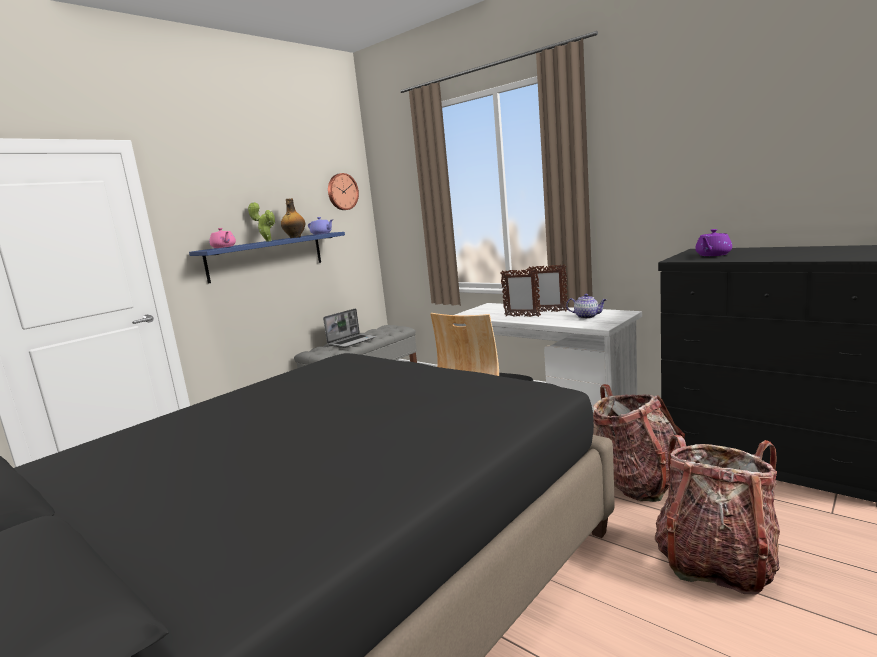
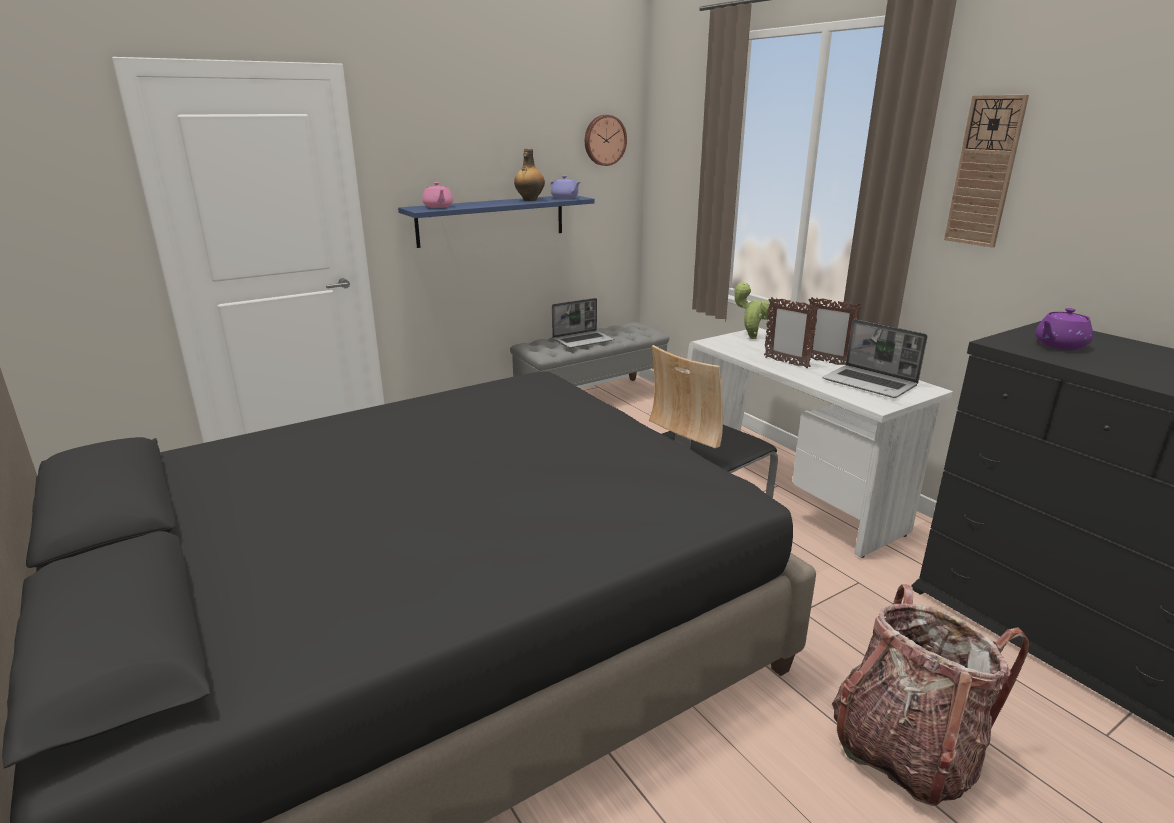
camera: 15 degrees right, 10 degrees up
(267, 241) = (493, 203): potted plant -> potted plant (750, 337)
(587, 316) = (870, 383): teapot -> laptop
(625, 163) = (984, 172): none -> wall clock
(634, 482) = (861, 616): backpack -> none

